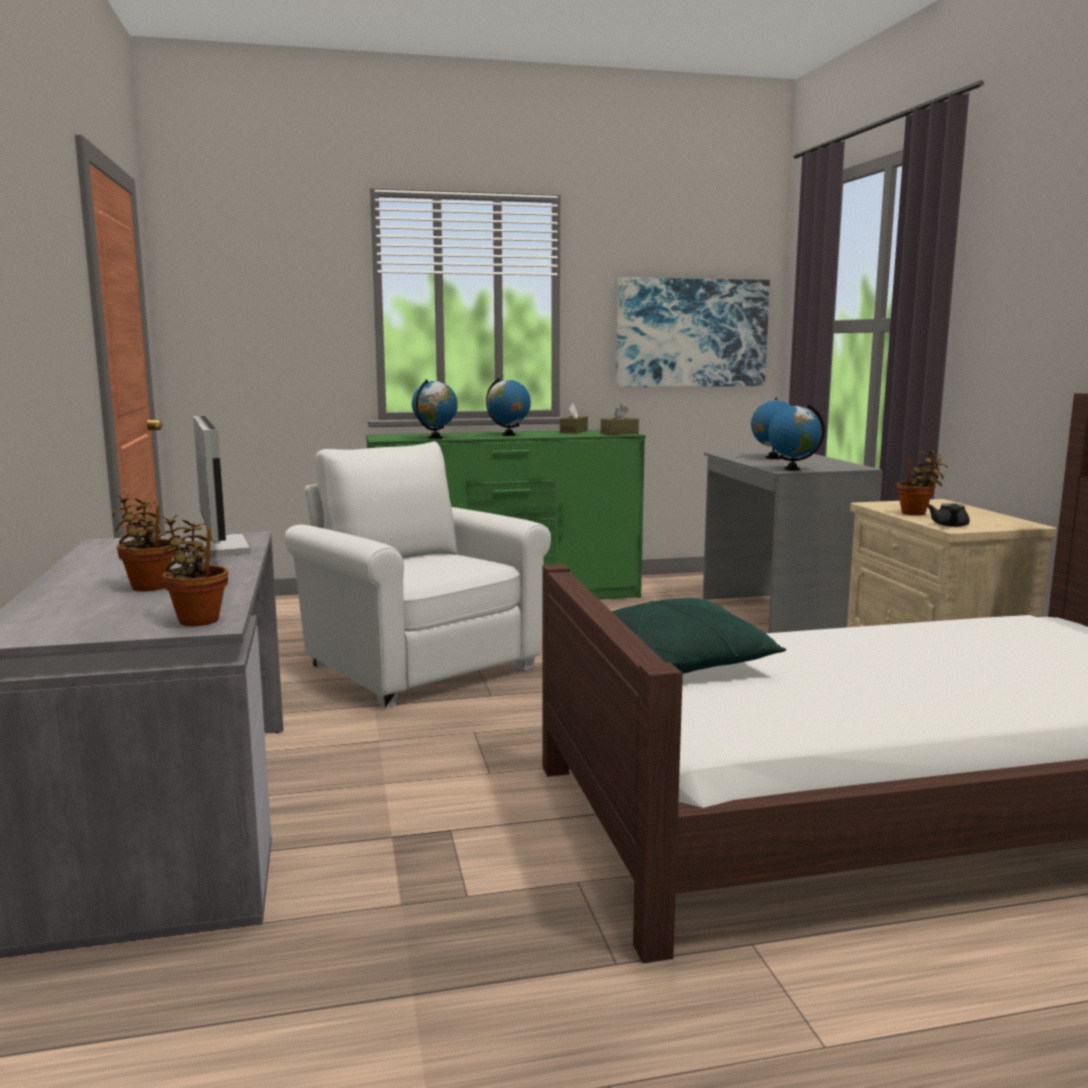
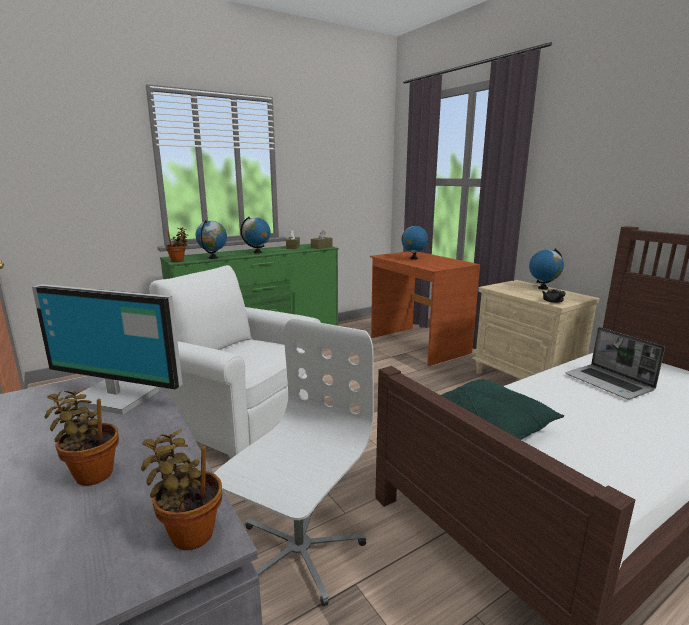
camera: 20 degrees left, 5 degrees up
(213, 548) = (117, 396): monitor -> monitor turned 150 degrees clockwise
(403, 793) = (298, 551): none -> white office chair
(691, 333) = (348, 184): picture -> none
(778, 616) = (418, 345): grey desk -> brown desk
(792, 469) = (437, 267): globe -> globe (543, 288)
(916, 513) = (523, 293): potted plant -> potted plant (178, 261)
(962, 647) = (609, 383): none -> laptop

